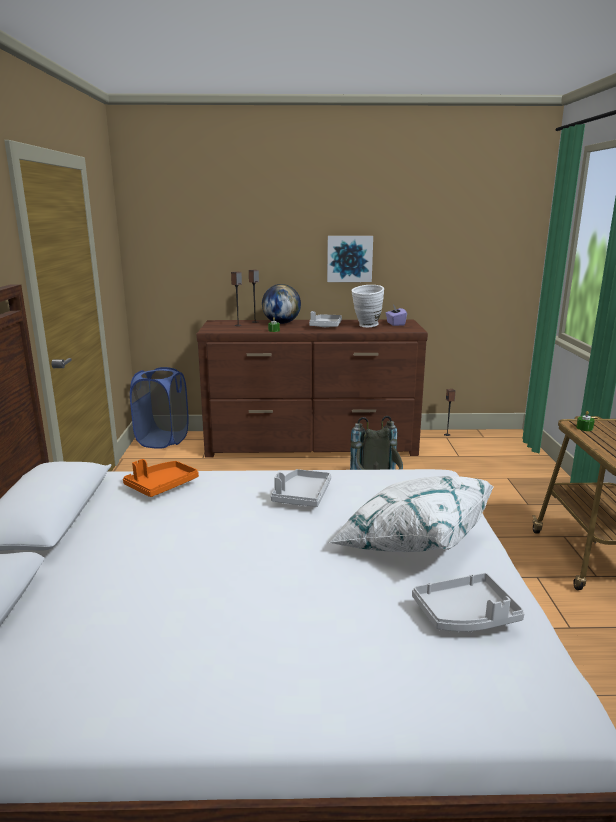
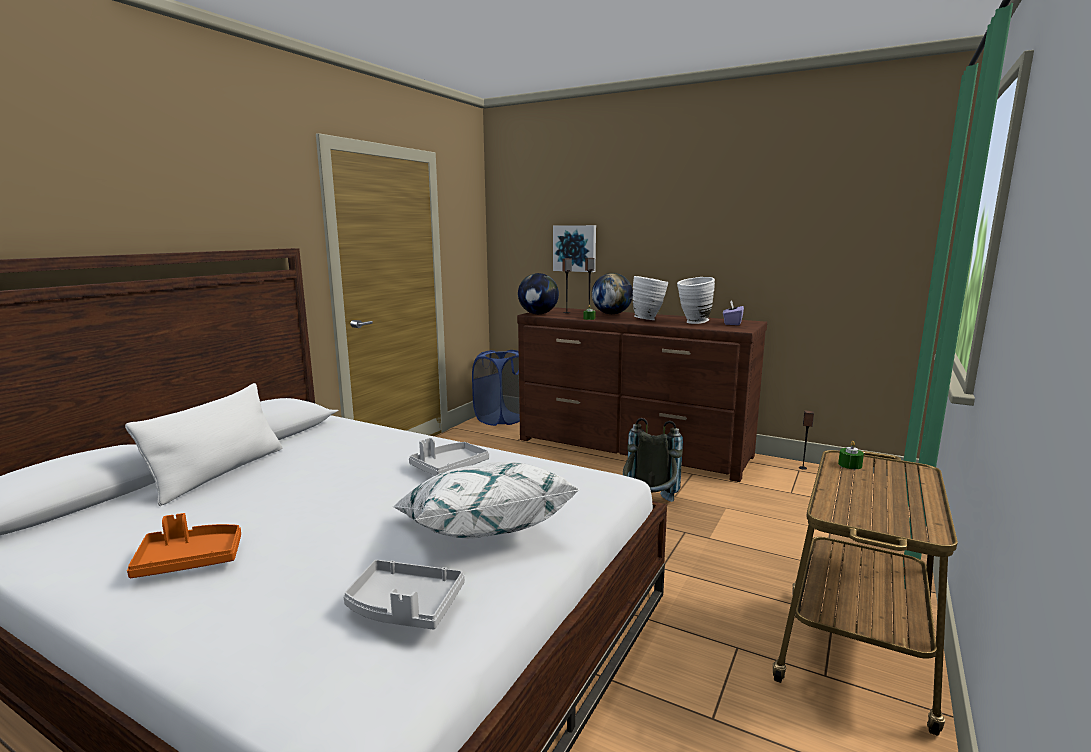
camera: 30 degrees right, 5 degrees down
(77, 562) = (220, 473): none -> white pillow
(161, 486) = (358, 435): orange tray -> orange tray (190, 560)
(215, 329) = (538, 314): none -> globe
(325, 326) = (649, 319): grey tray -> white vase
(349, 258) = (695, 249): picture -> picture (575, 248)

